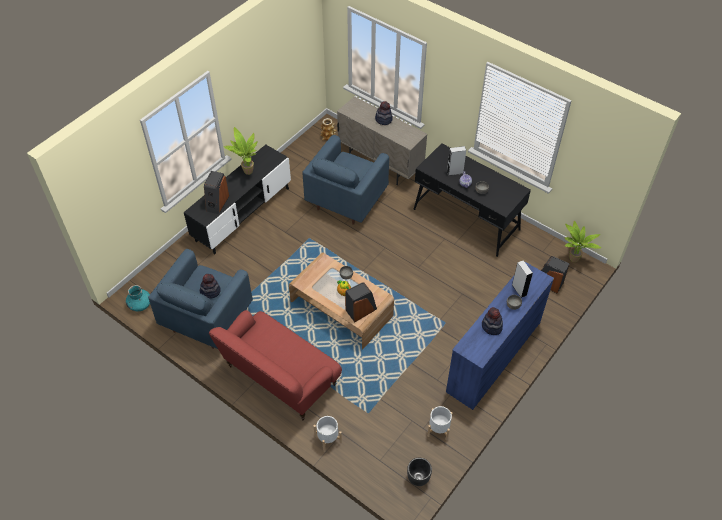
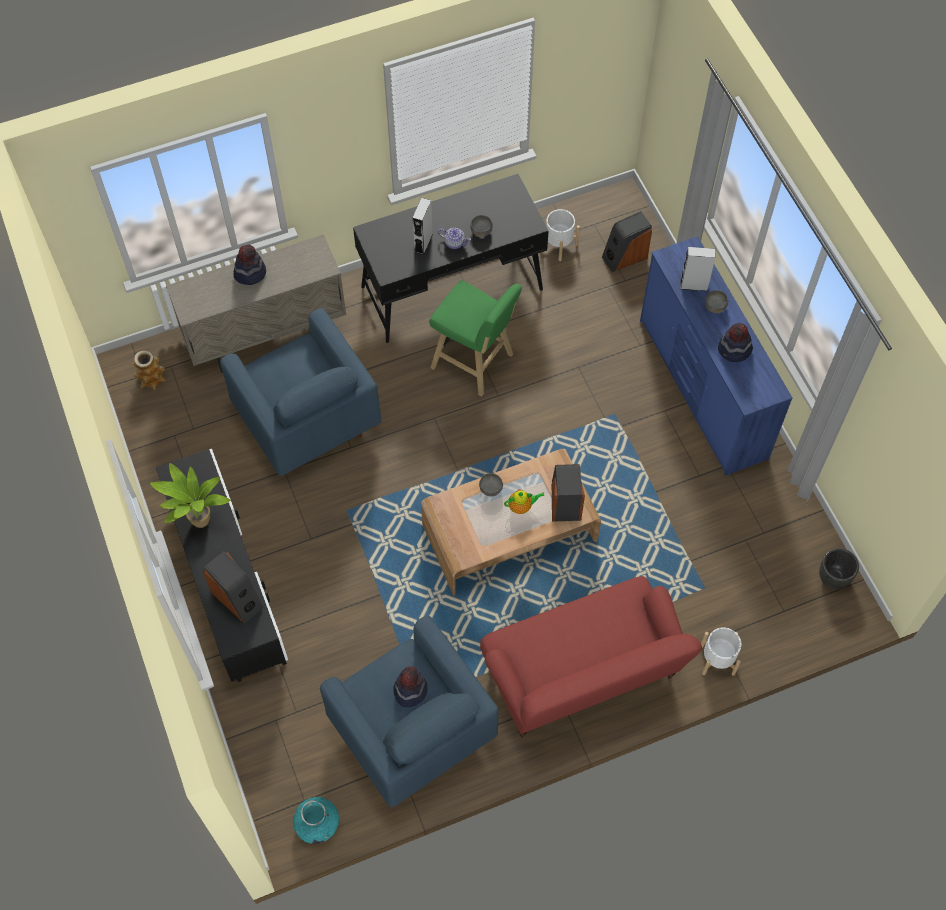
camera: 60 degrees left, 10 degrees up
(429, 249) = (475, 363): none -> green stool
(438, 429) = (775, 515): white planter -> white planter (558, 245)
(573, 260) = (606, 208): potted plant -> none

